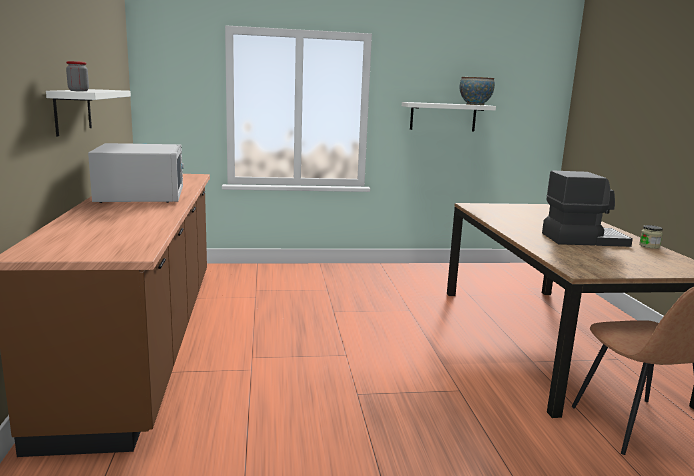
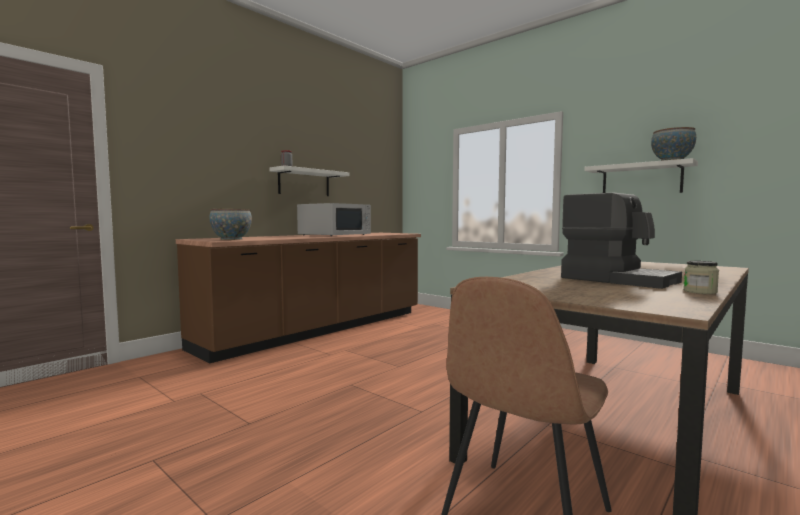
camera: 50 degrees right, 10 degrees down
(116, 244) = (231, 239): none -> bowl

